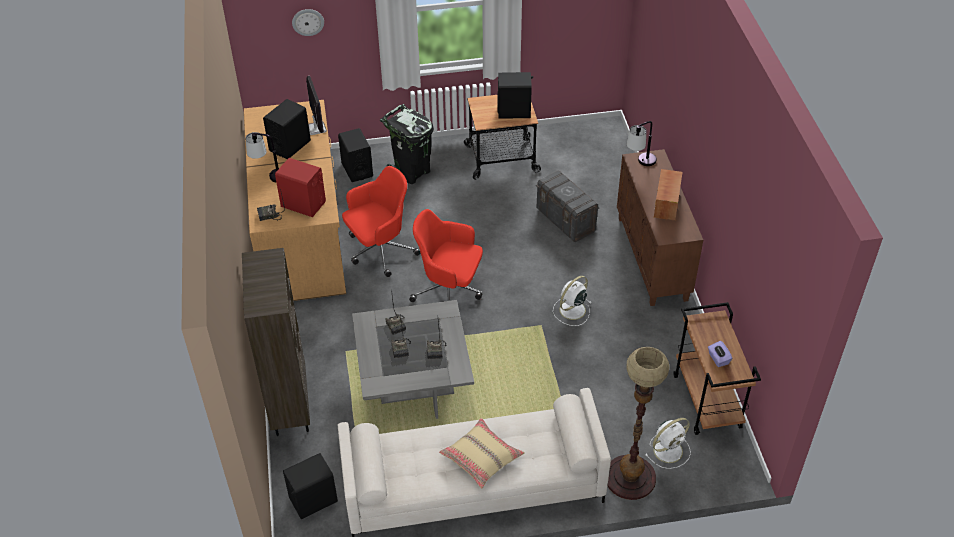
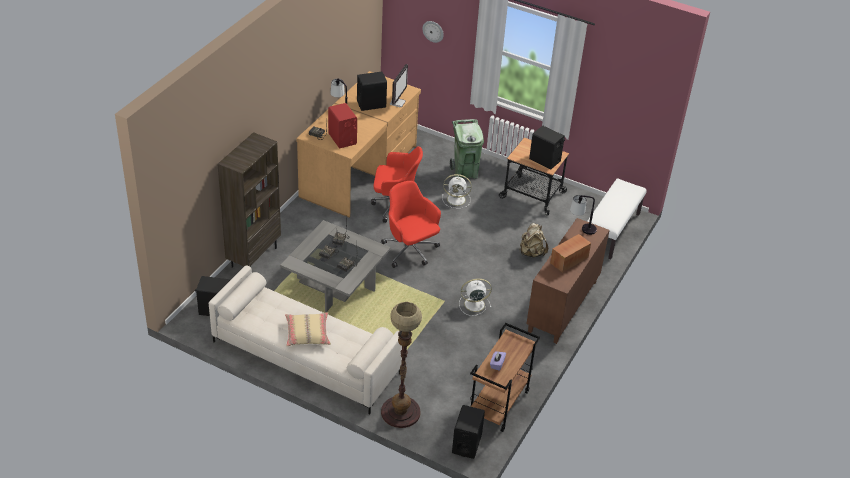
camera: 35 degrees right, 5 degrees down
(357, 170) = (433, 153): black speaker -> black speaker (466, 444)
(411, 172) = (465, 172): black trash can -> green trash can
(565, 220) = (531, 253): grey storage box -> beige backpack
(612, 153) = (611, 231): none -> white bench
(669, 450) = (442, 414): white fan -> white fan (457, 199)

